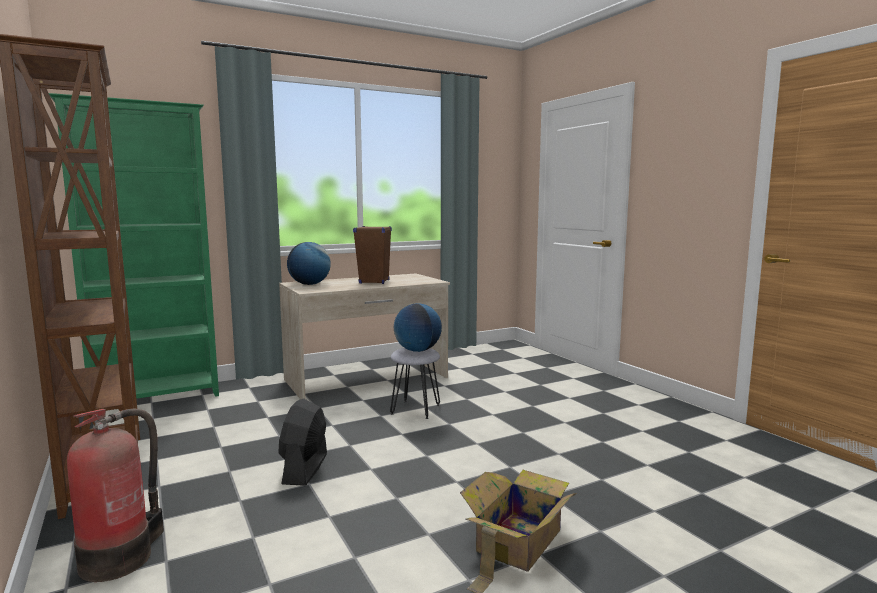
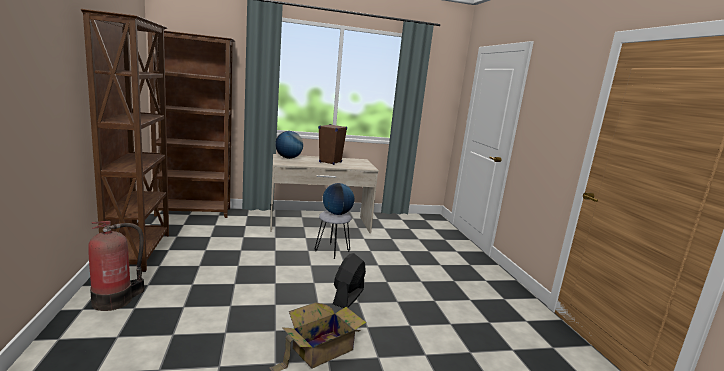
camera: 15 degrees right, 5 degrees up
(158, 398) = (194, 212): green bookcase -> brown bookcase
(305, 468) = (239, 274): black fan -> black fan (348, 296)

